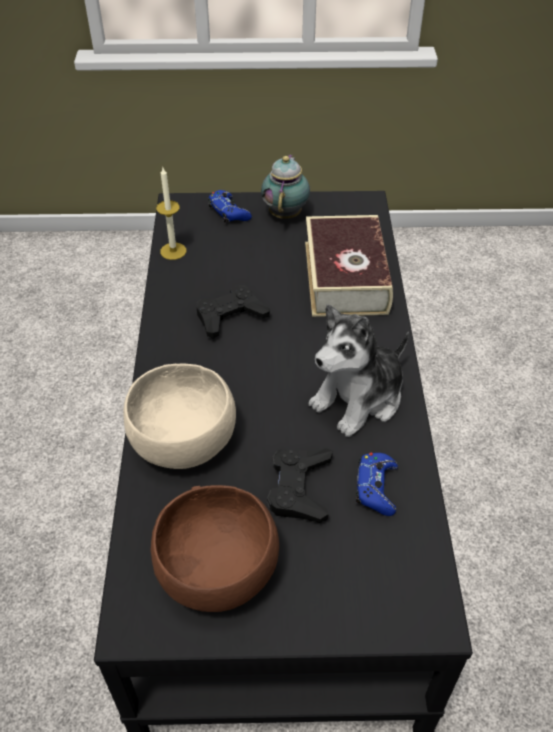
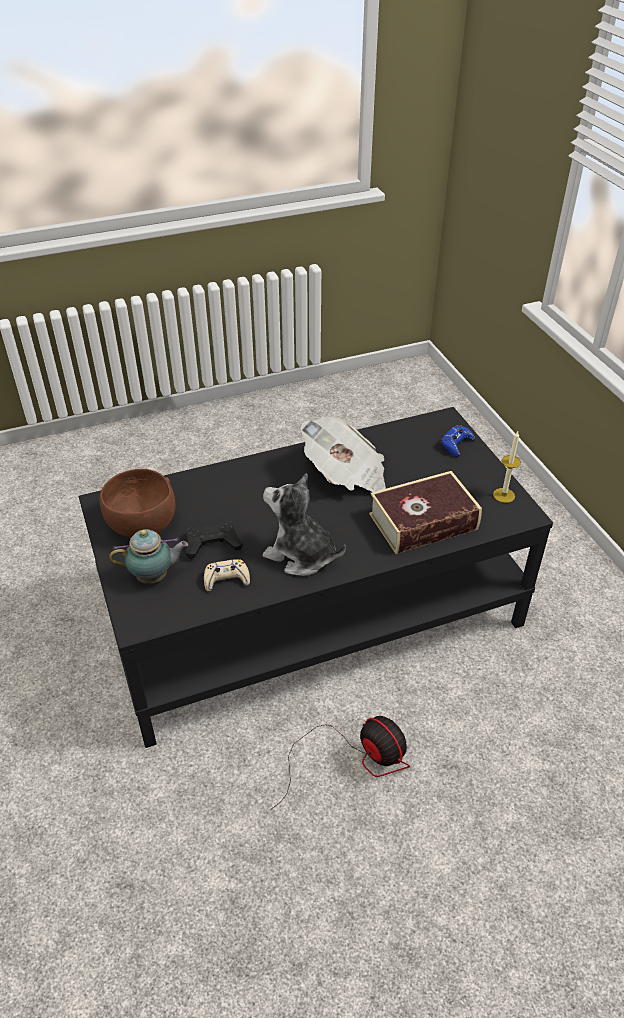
camera: 70 degrees right, 5 degrees down
(173, 251) = (394, 431): candle -> candle (504, 495)
(185, 441) = (228, 485): beige bowl -> none
(230, 316) = (345, 475): black game controller -> newspaper
(286, 213) = (477, 473): teapot -> teapot (154, 577)
(376, 488) = (226, 579): blue game controller -> beige game controller
(493, 510) = (354, 759): none -> fan

